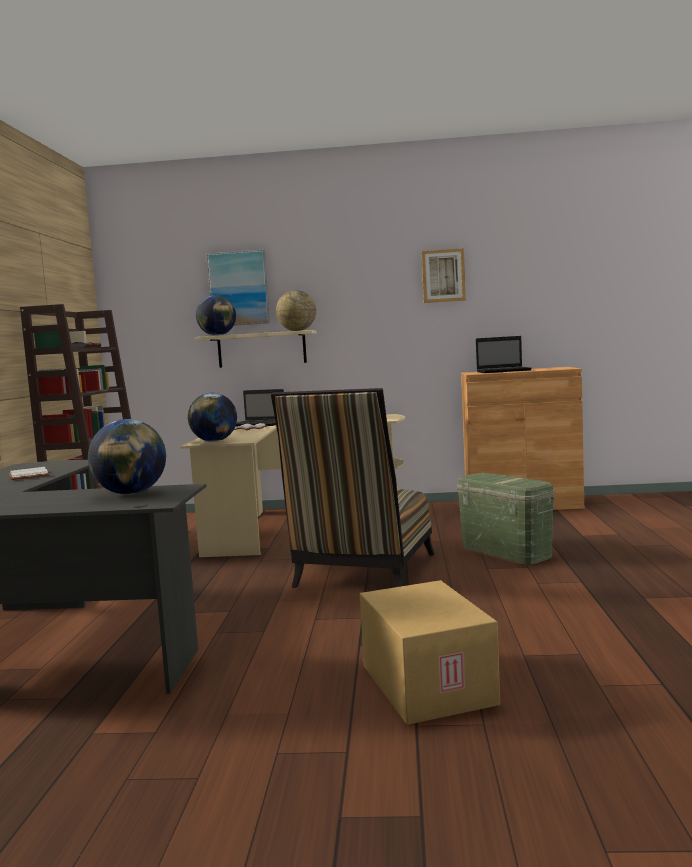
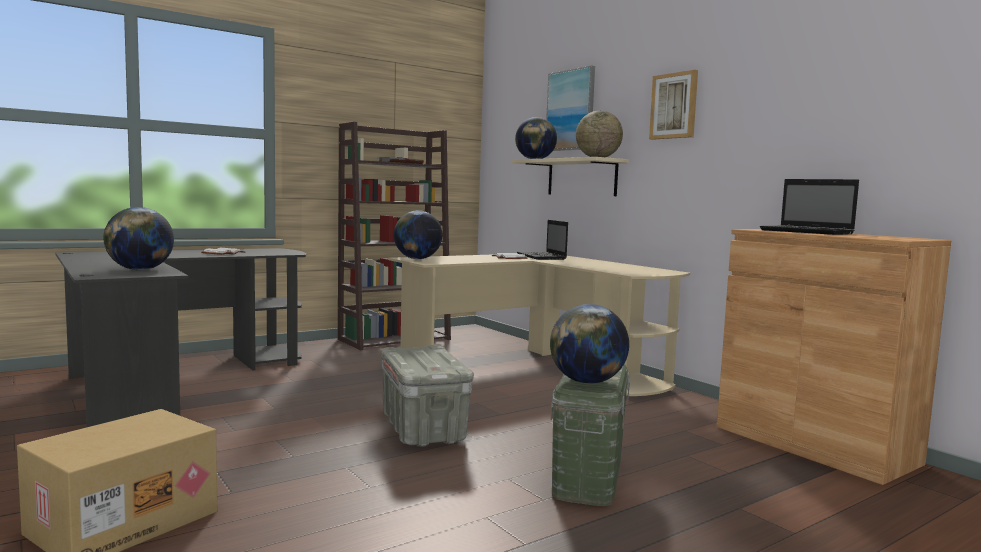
camera: 50 degrees right, 0 degrees up
(363, 573) = (422, 428): chair -> grey storage box
(443, 276) = (773, 87): picture -> picture (674, 106)
(522, 482) = (587, 382): none -> globe

